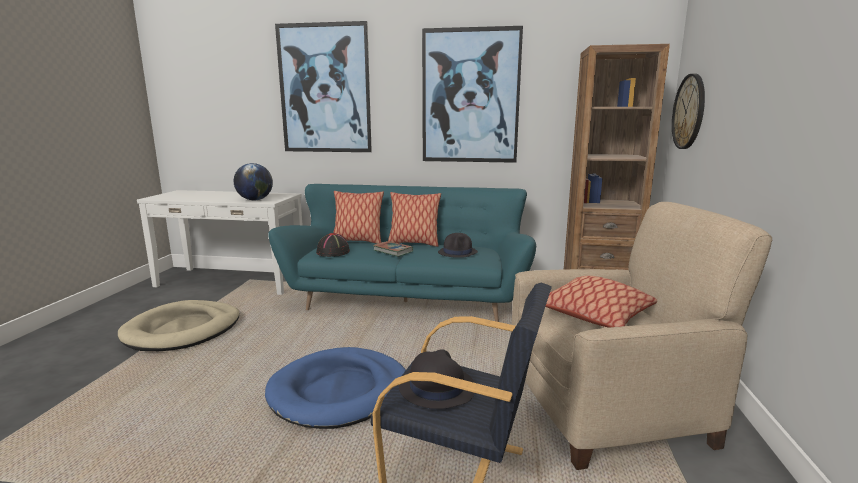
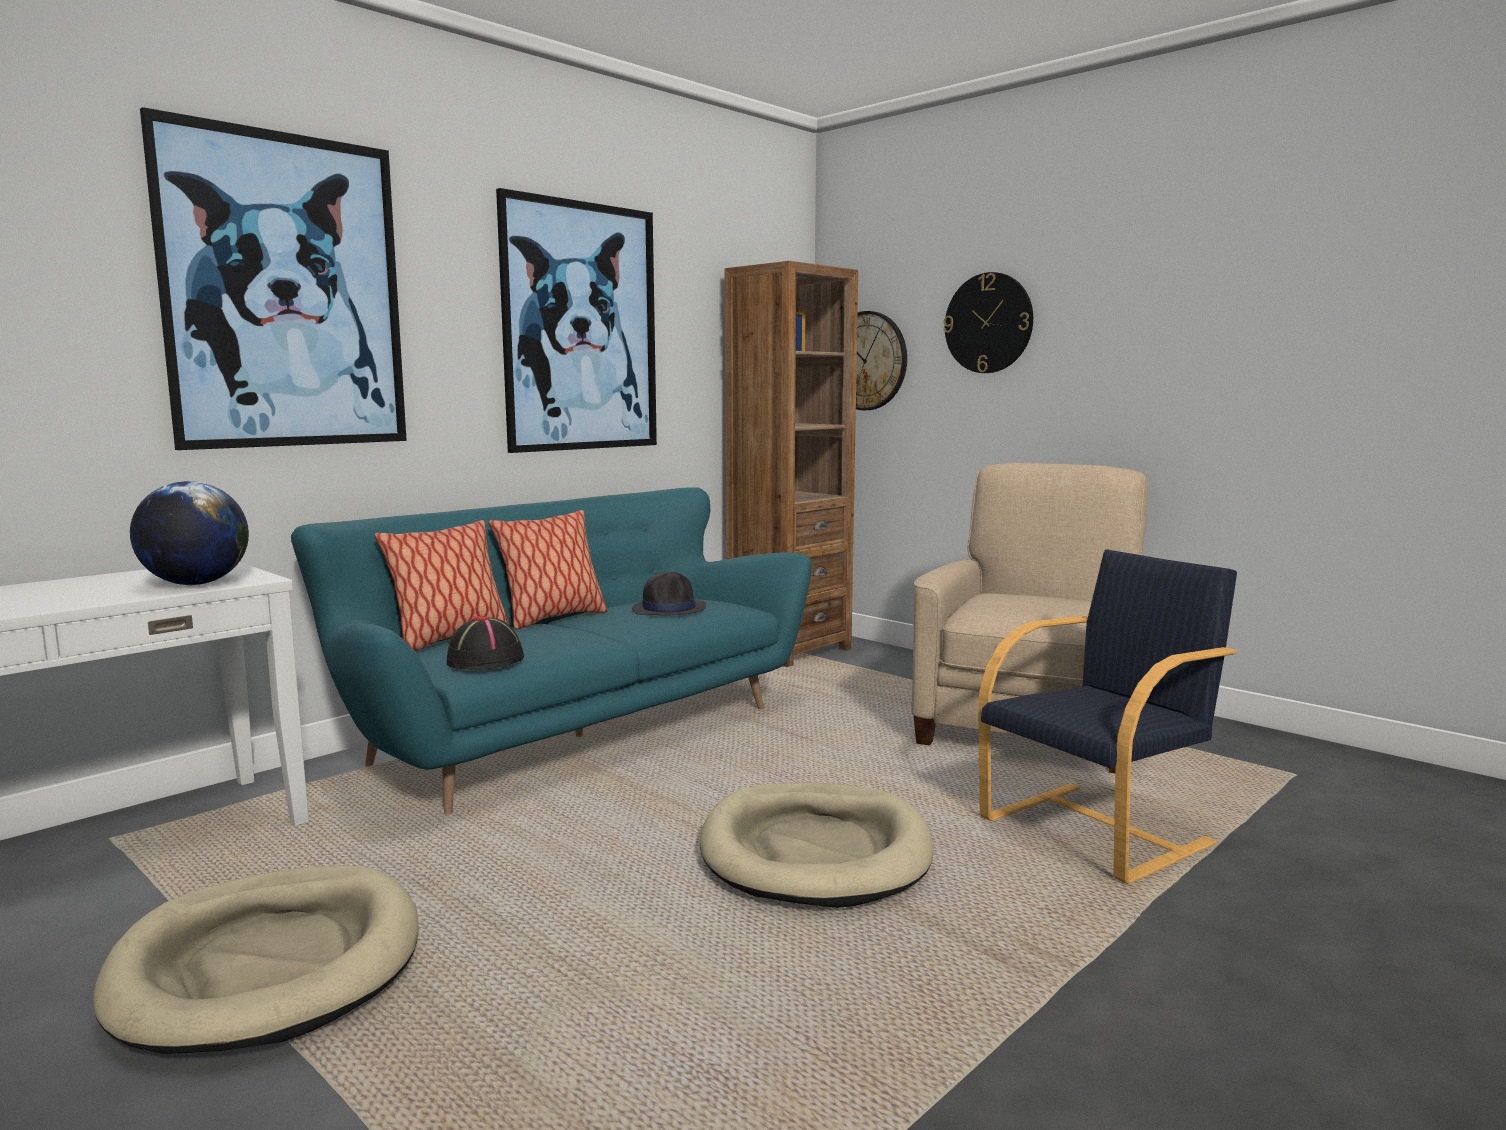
camera: 55 degrees left, 5 degrees down
(339, 391) = (815, 852): blue dog bed -> beige dog bed
(393, 251) = (575, 632): book -> none
(436, 387) = (1088, 708): black hat -> none
(595, 315) = (1030, 606): pillow -> none
(741, 80) = (988, 323): none -> wall clock

